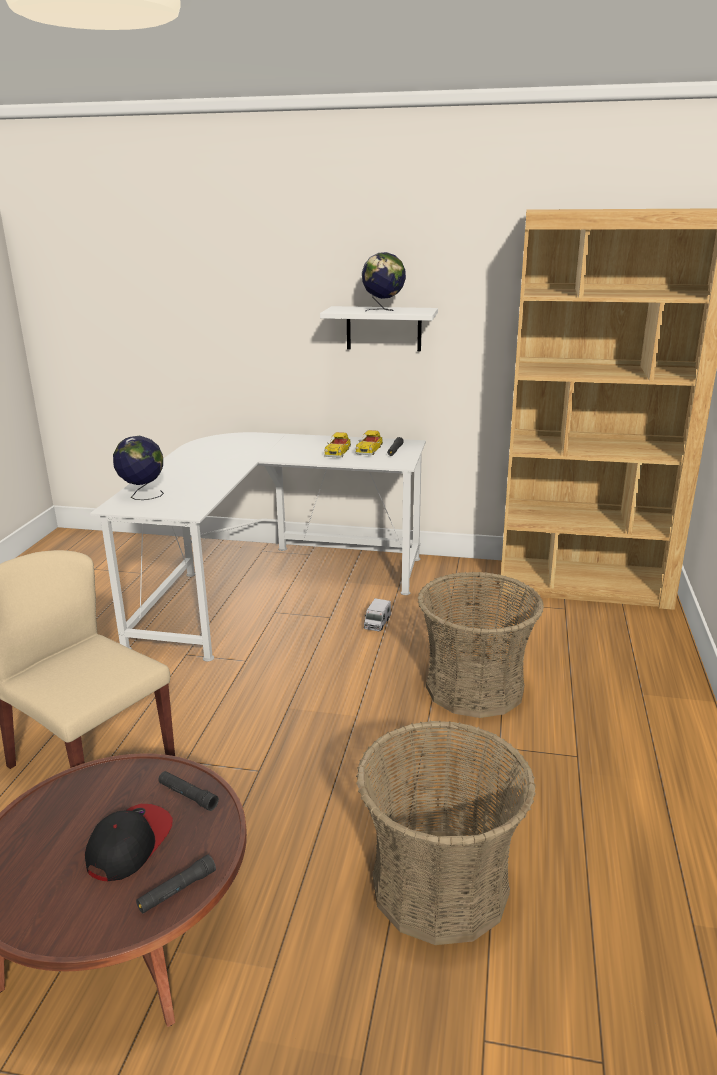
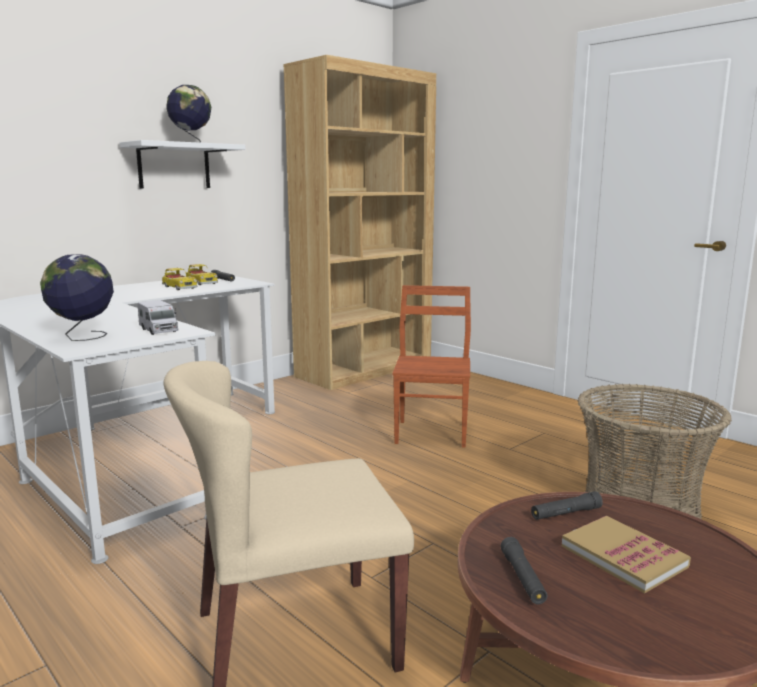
camera: 55 degrees left, 10 degrees down
(129, 844) = (623, 556): cap -> book
(177, 890) = (710, 544): black flashlight -> black flashlight (523, 578)
(377, 623) = (293, 434): toy truck -> toy truck (158, 330)
(475, 688) = (432, 433): basket -> brown chair

